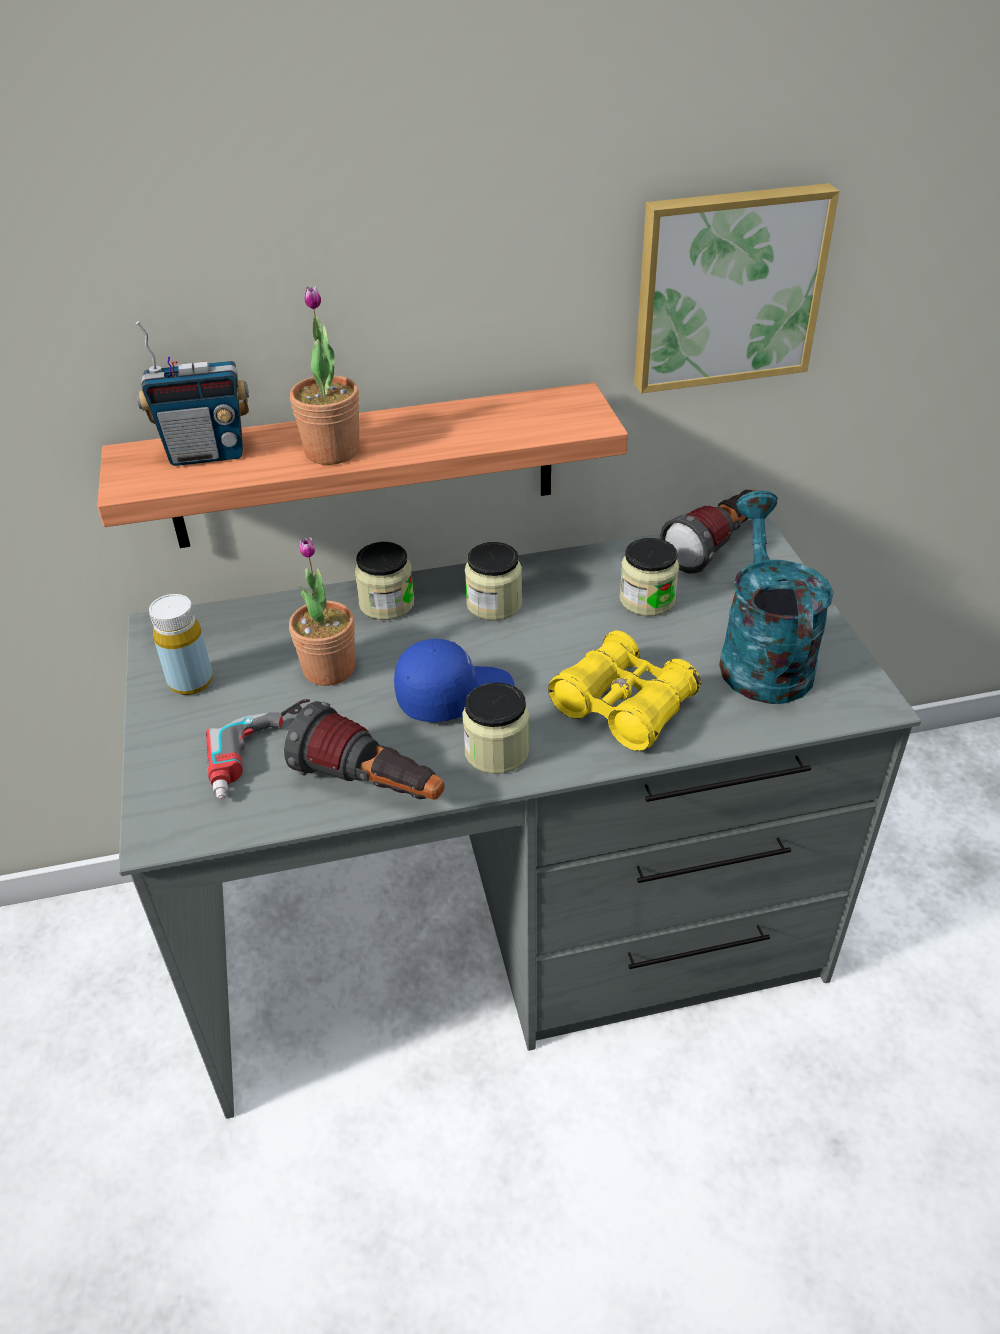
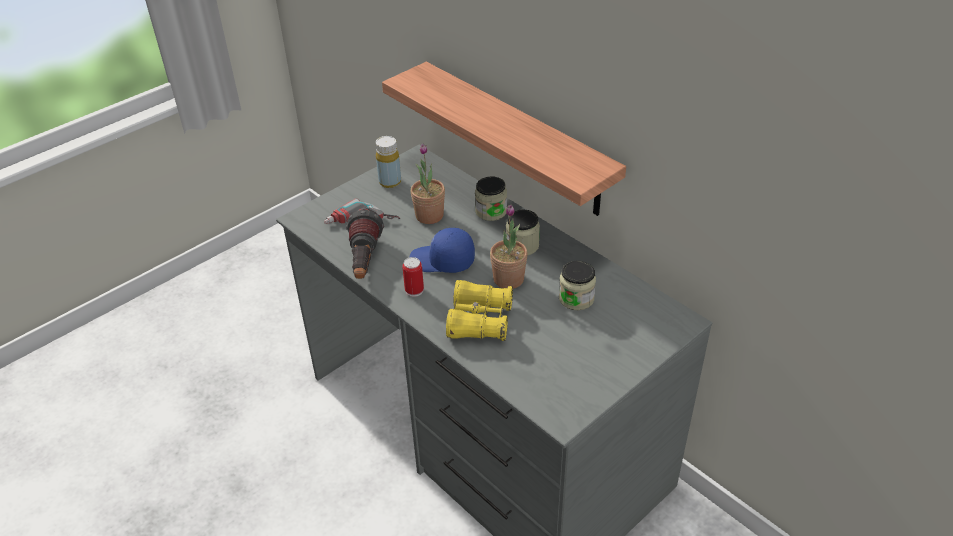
camera: 60 degrees right, 0 degrees up
(207, 454) = (442, 87): radio -> none
(332, 451) = (475, 116): potted plant -> potted plant (508, 279)
(454, 695) = (442, 261): blue cap -> blue cap turned 150 degrees clockwise
(496, 751) = (414, 290): jar -> can
(716, 546) = (655, 309): flashlight -> none
(727, 287) = (703, 155): picture -> none
(761, 655) = (565, 360): turquoise watering can -> none

